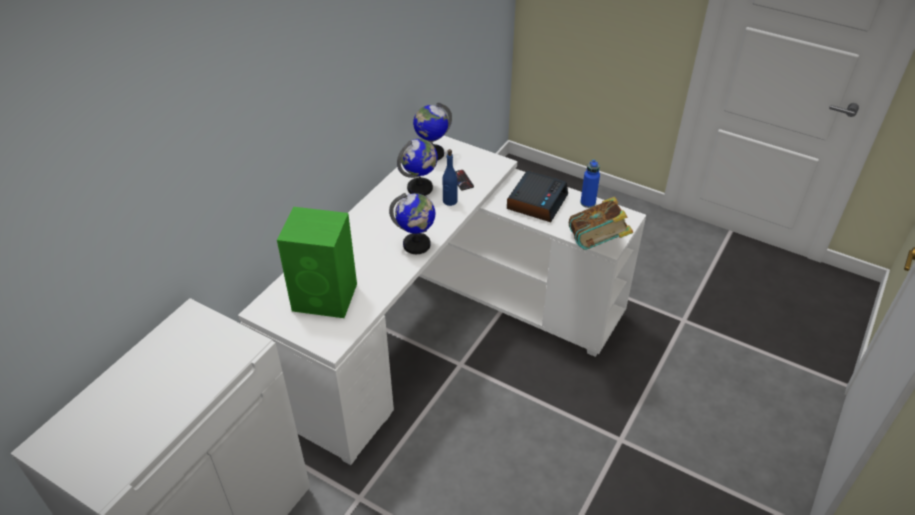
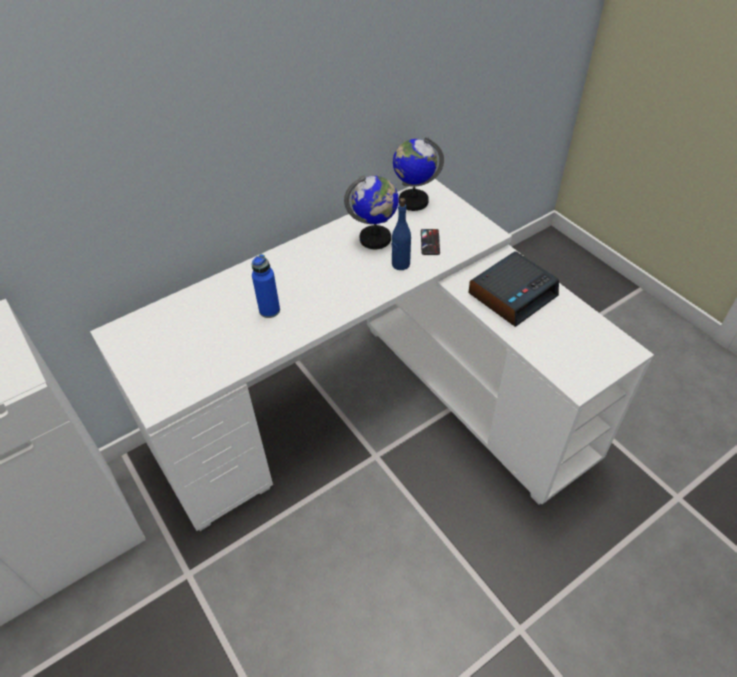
camera: 25 degrees right, 5 degrees up
(326, 297) = (191, 341): green speaker -> none
(417, 245) = (330, 308): globe -> none
(588, 203) = (579, 315): blue bottle -> blue bottle (269, 310)
(597, 244) = (562, 375): book -> none

